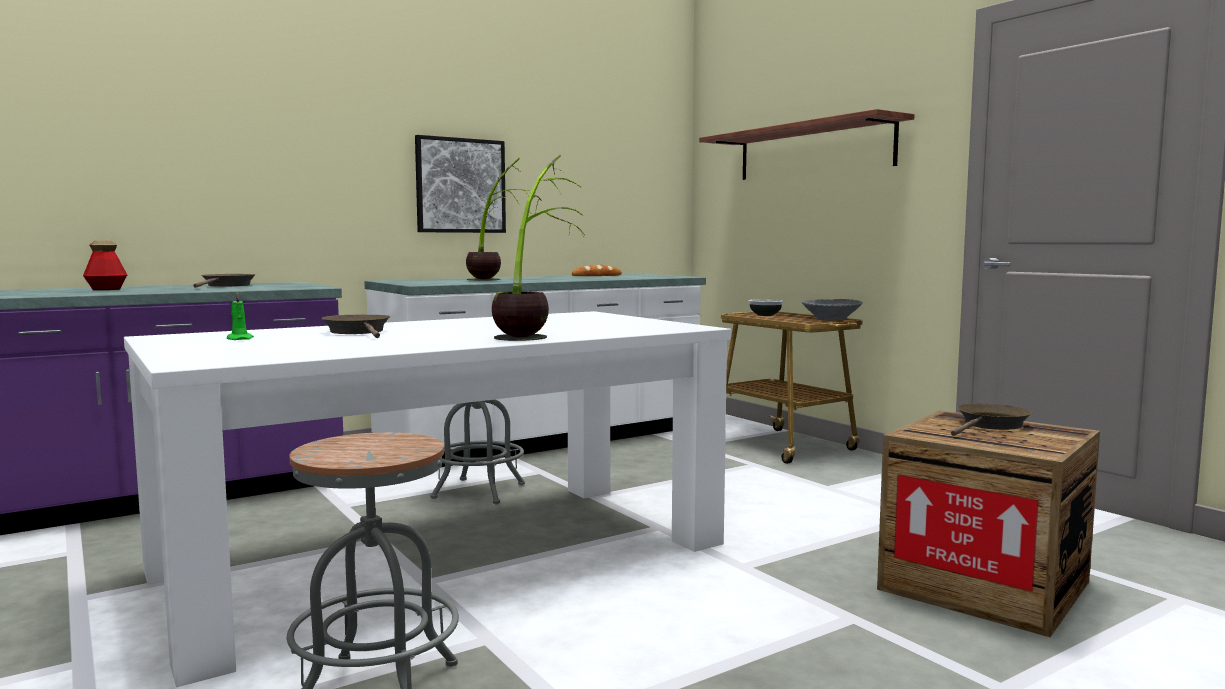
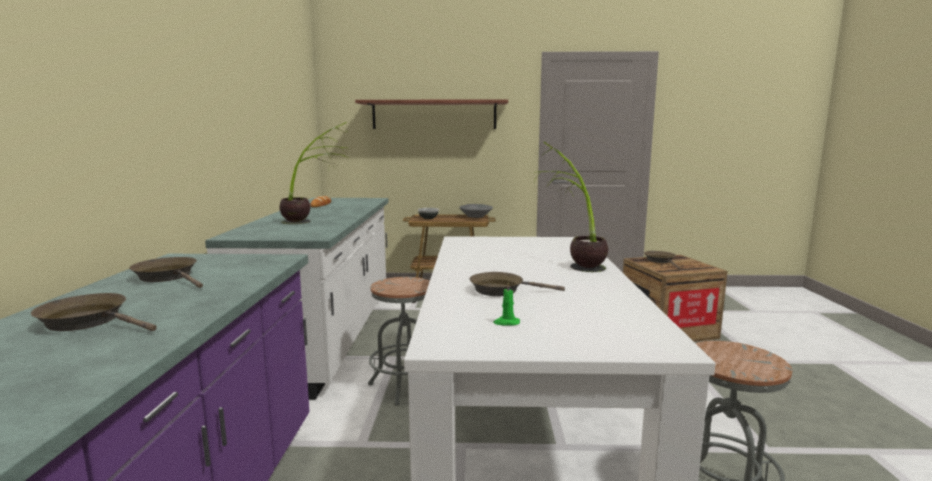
camera: 55 degrees left, 5 degrees up
(106, 289) = (89, 321): bottle -> brown frying pan
(460, 185) = (236, 138): picture -> none

